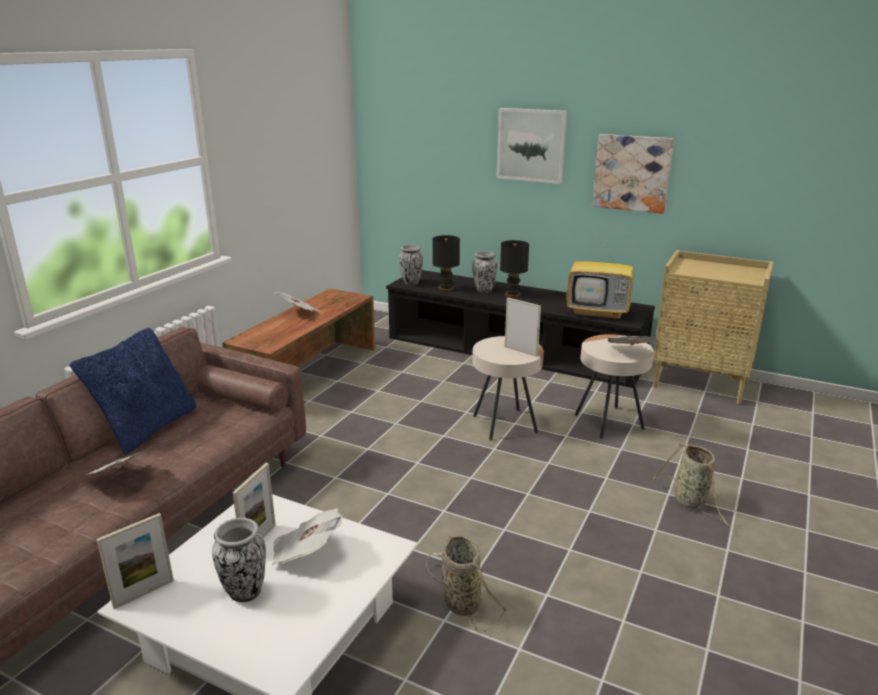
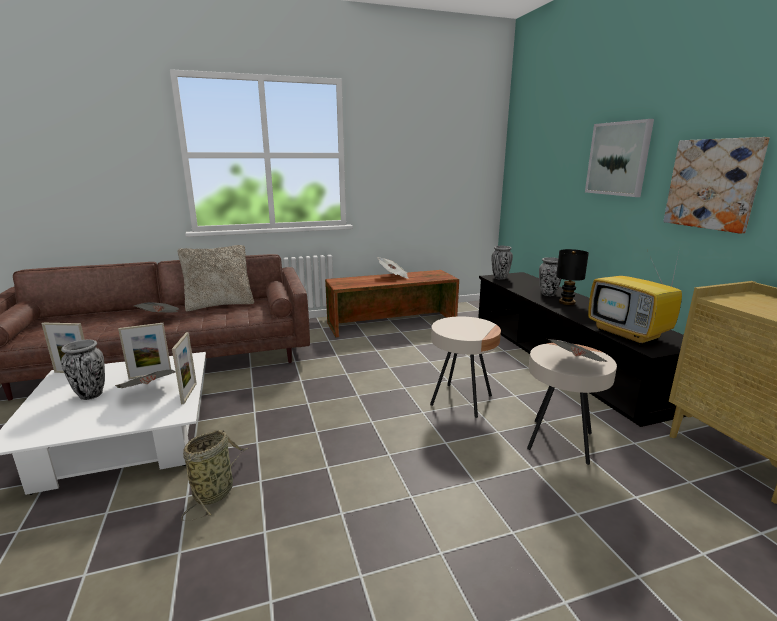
camera: 45 degrees right, 5 degrees down
(147, 426) = (220, 304): blue pillow -> beige pillow
(446, 289) = (518, 286): black table lamp -> none
(521, 351) = (473, 331): picture frame -> picture frame (189, 393)
(691, 503) = (524, 557): basket -> none

